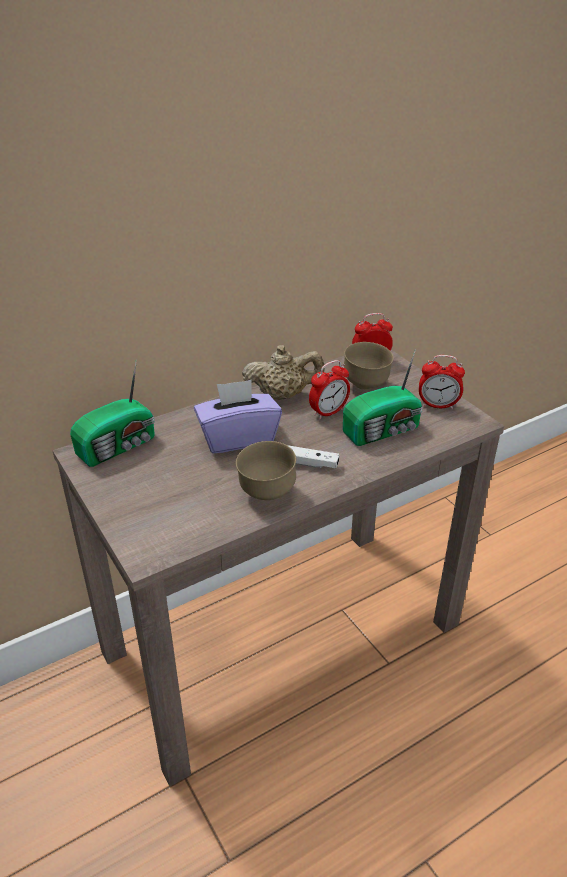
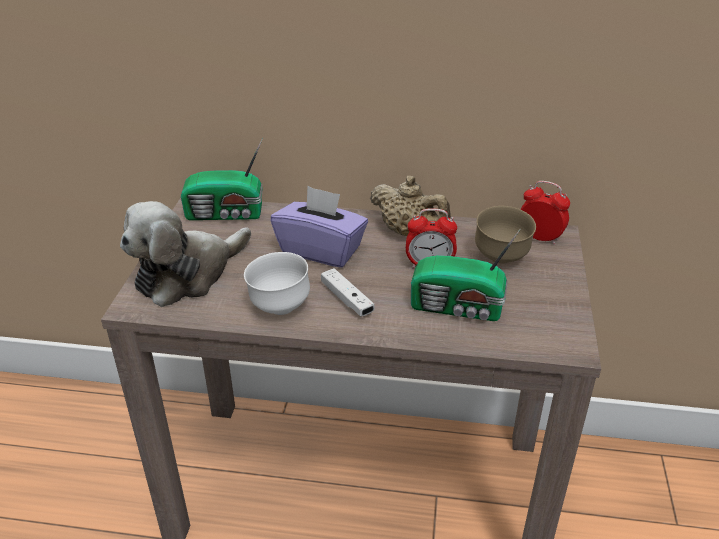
camera: 40 degrees right, 0 degrees up
(157, 509) = (187, 274): none -> plush toy
(266, 494) = (279, 308): brown bowl -> white bowl
(438, 405) = (551, 311): alarm clock -> none

